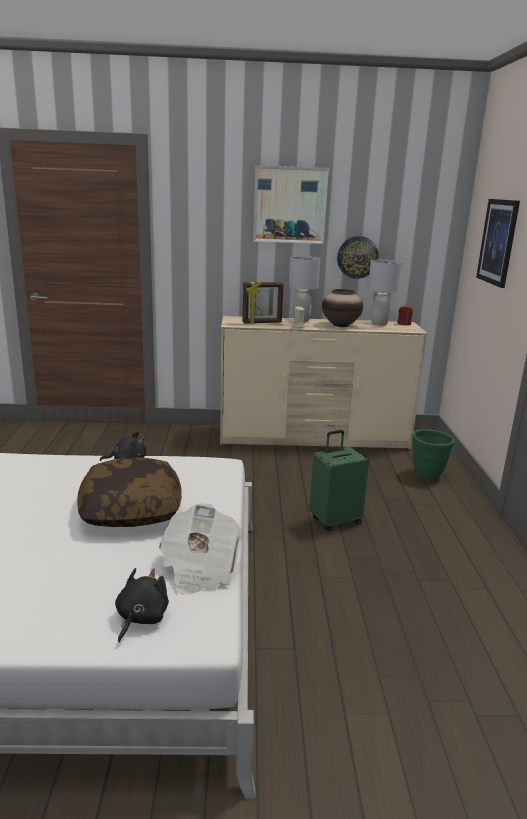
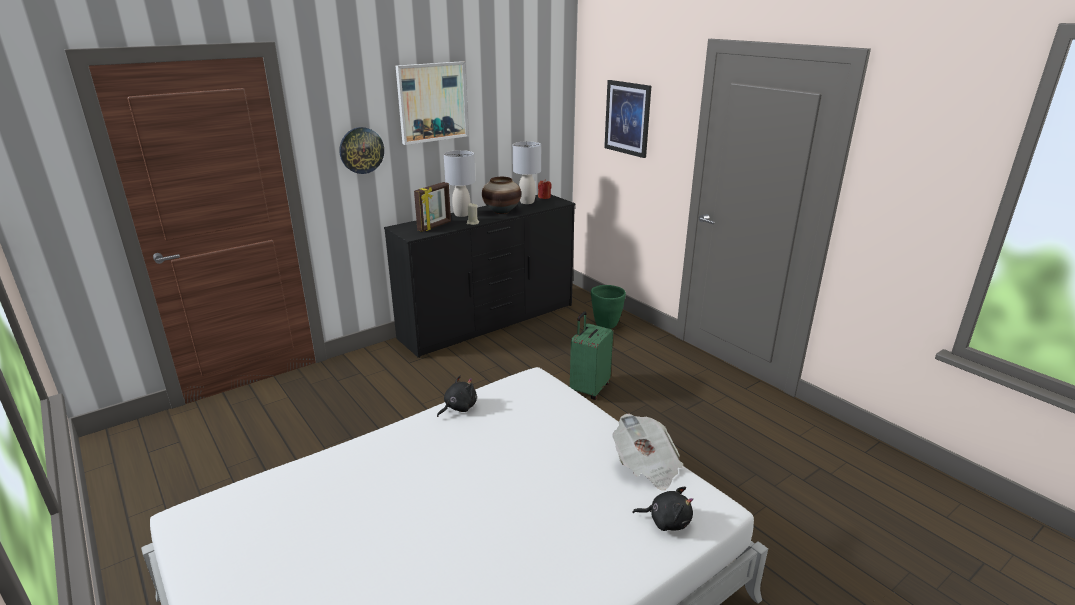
camera: 35 degrees left, 5 degrees up
(131, 510) = (531, 447): pillow -> none
(140, 618) = (666, 521): black plush toy -> black plush toy turned 120 degrees clockwise
(314, 438) = (489, 321): beige dresser -> black dresser
(357, 257) = (496, 143): wall clock -> wall clock (361, 150)

